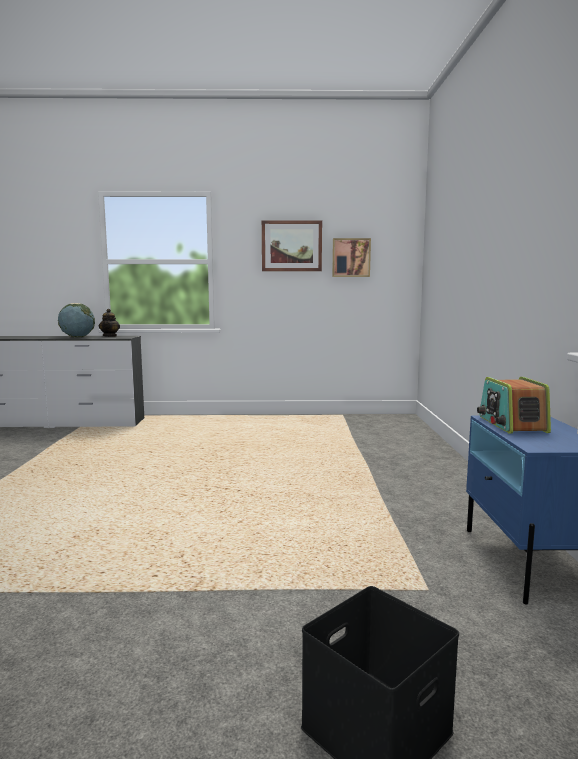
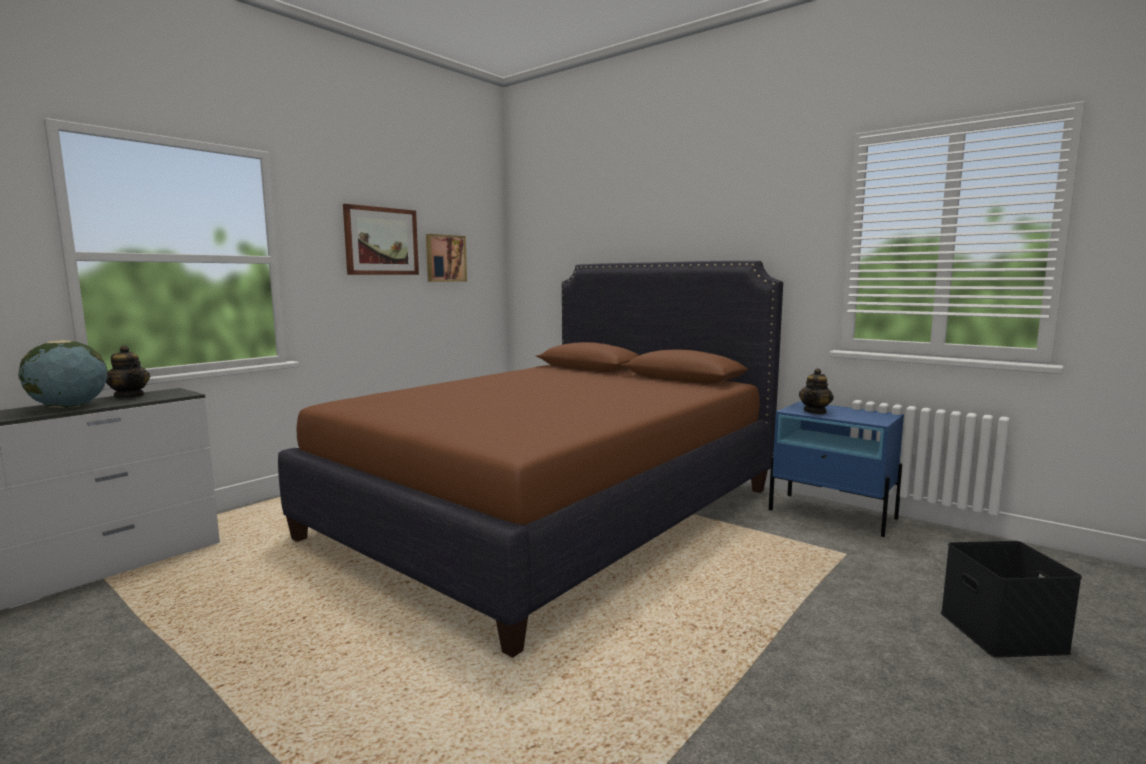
camera: 50 degrees left, 0 degrees up
(297, 466) = (552, 512): none -> brown bed
(511, 424) = (815, 411): radio -> teapot

